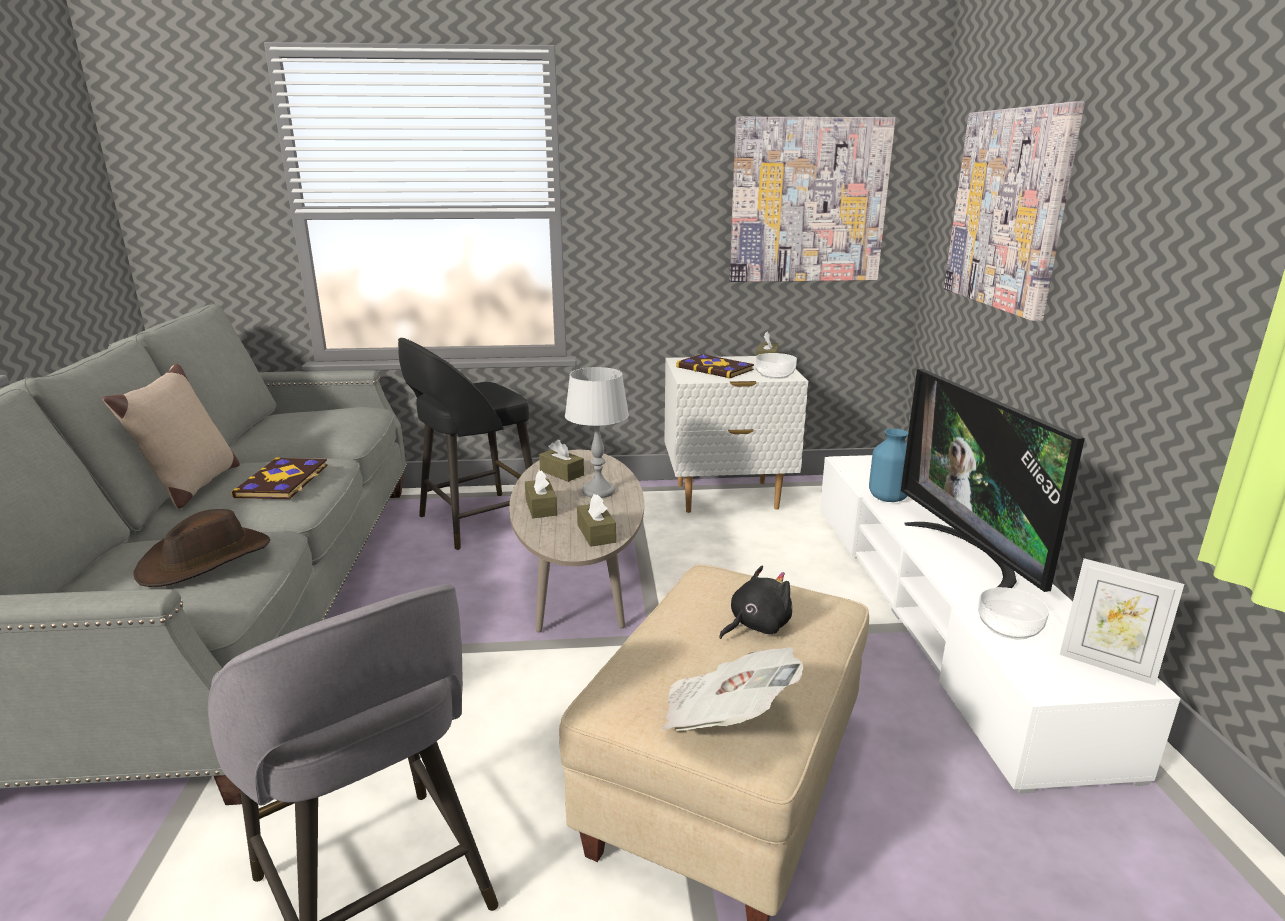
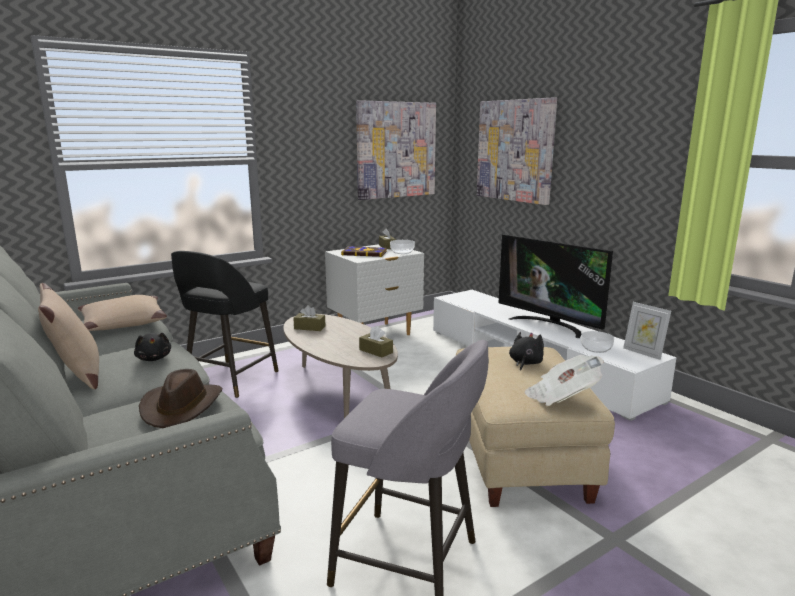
camera: 30 degrees left, 5 degrees down
(284, 481) = (154, 358): book -> black plush toy
(330, 424) = (123, 323): none -> beige pillow
(541, 507) = (324, 346): brown tissue box -> none
(599, 491) = (346, 332): grey table lamp -> none
(887, 497) = (487, 310): blue vase -> none
(1107, 665) = (643, 353): picture frame -> picture frame turned 45 degrees clockwise

